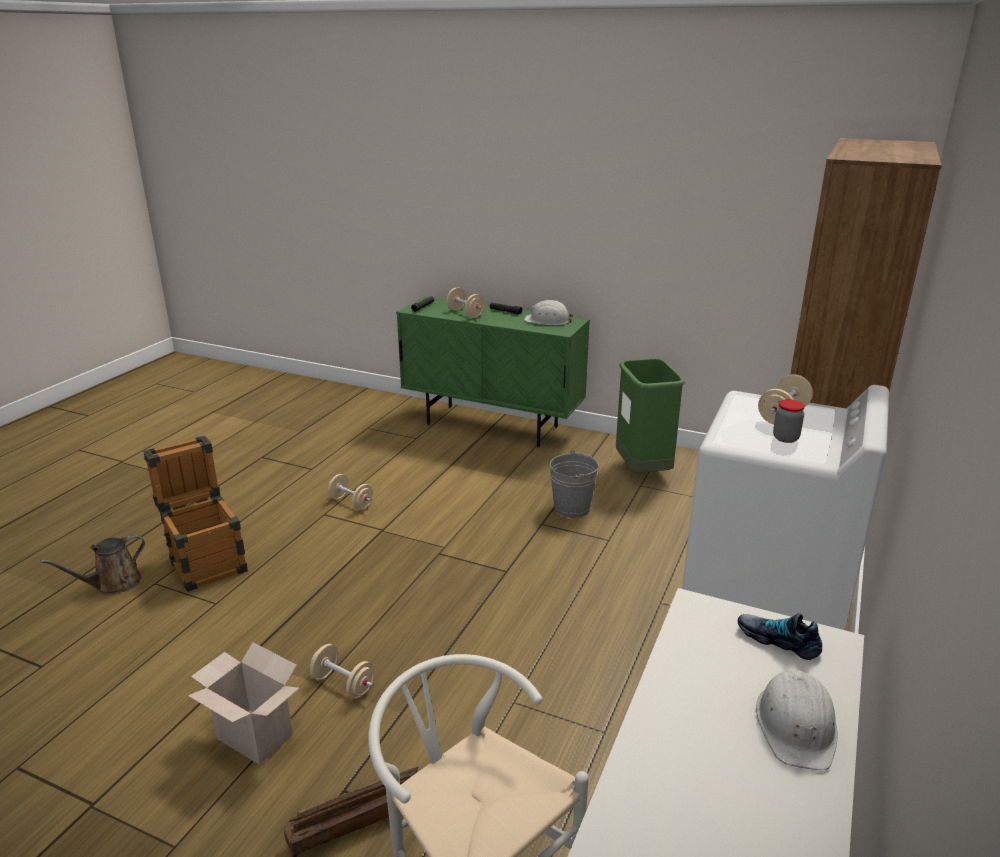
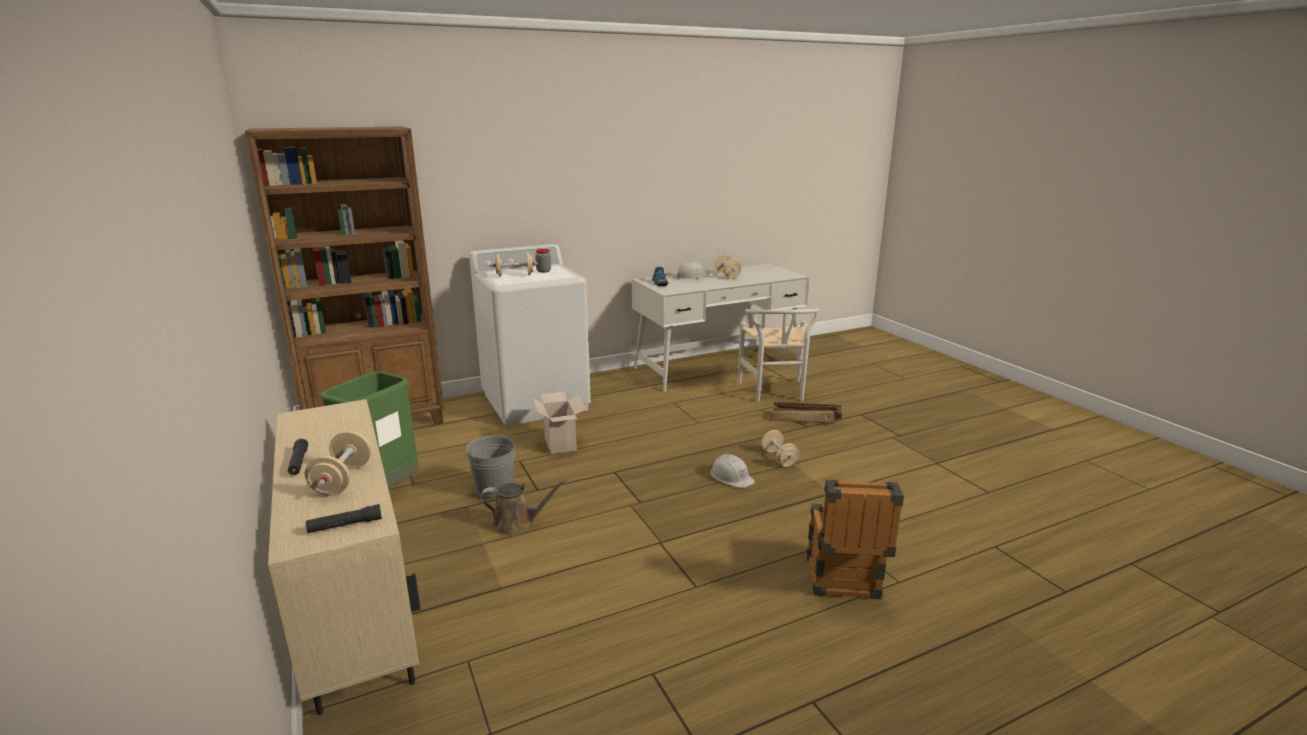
camera: 140 degrees left, 5 degrees down
(113, 584) = (943, 599): brown watering can -> brown watering can (517, 524)
(251, 737) = (843, 457): cardboard box -> cardboard box (561, 444)
(351, 503) = (657, 587): beige dumbbell -> beige dumbbell (727, 275)
(492, 426) = (358, 628): green cabinet -> beige cabinet
(547, 320) = (314, 427): white hard hat -> white hard hat (731, 477)

